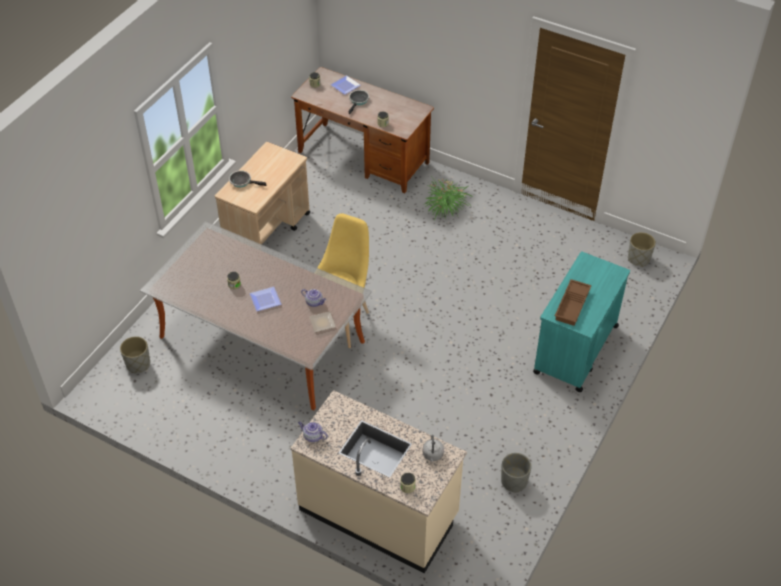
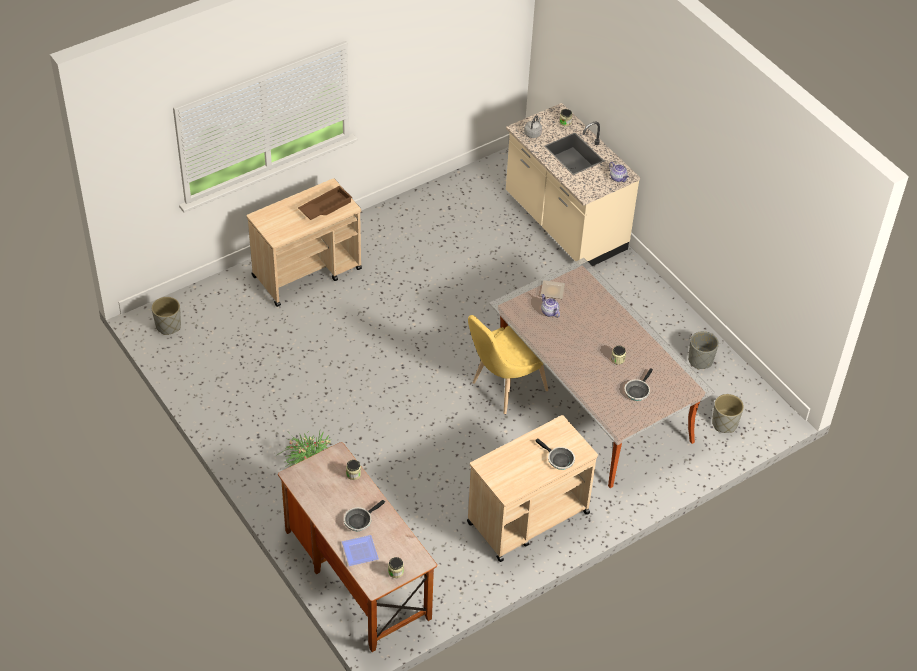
camera: 155 degrees left, 0 degrees up
(206, 265) = (637, 391): none -> frying pan
(266, 300) = (593, 331): plate -> none
(514, 482) = (443, 202): grey planter -> grey planter (700, 360)
(575, 350) = (307, 272): turquoise cart -> beige cart

